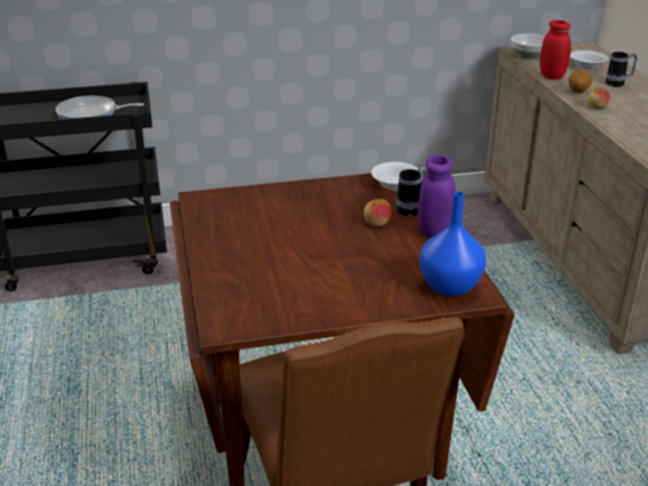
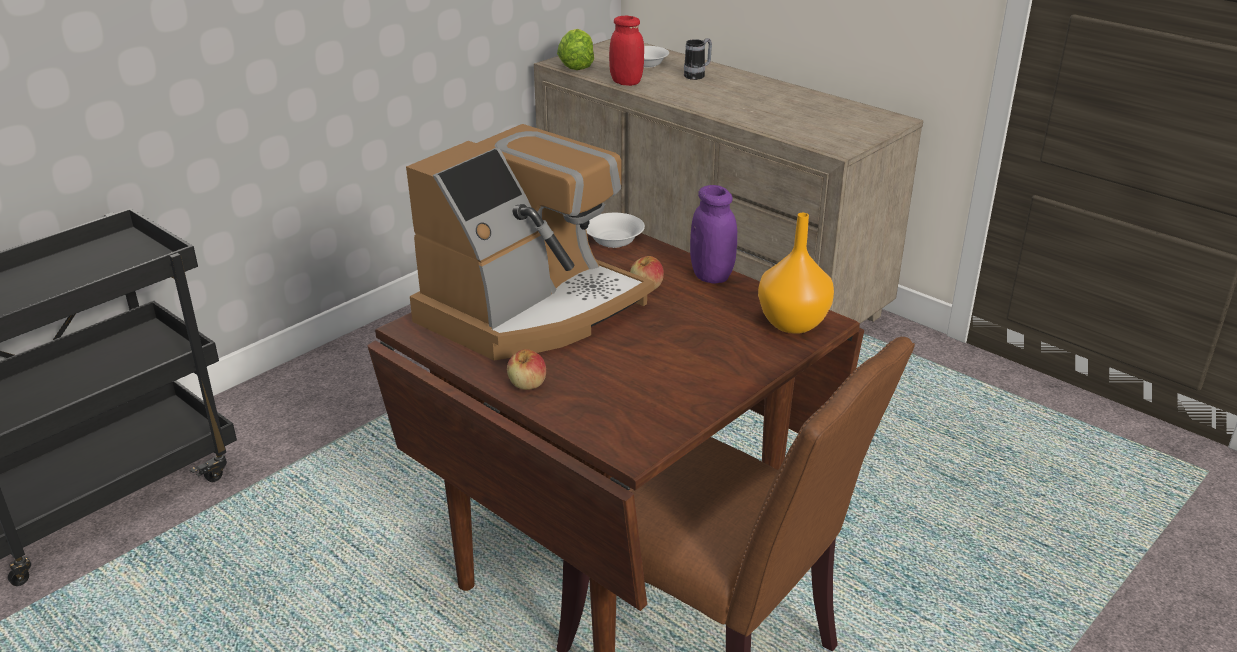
camera: 35 degrees left, 0 degrees up
(90, 114) = (83, 274): frying pan -> none
(281, 212) = (532, 310): none -> coffee machine
(412, 209) = (661, 260): mug -> none
(450, 287) = (794, 324): blue vase -> orange vase
(528, 56) = (576, 66): bowl -> lettuce
(578, 91) = (670, 93): potato -> none
(596, 107) = (707, 104): apple -> apple (527, 384)

